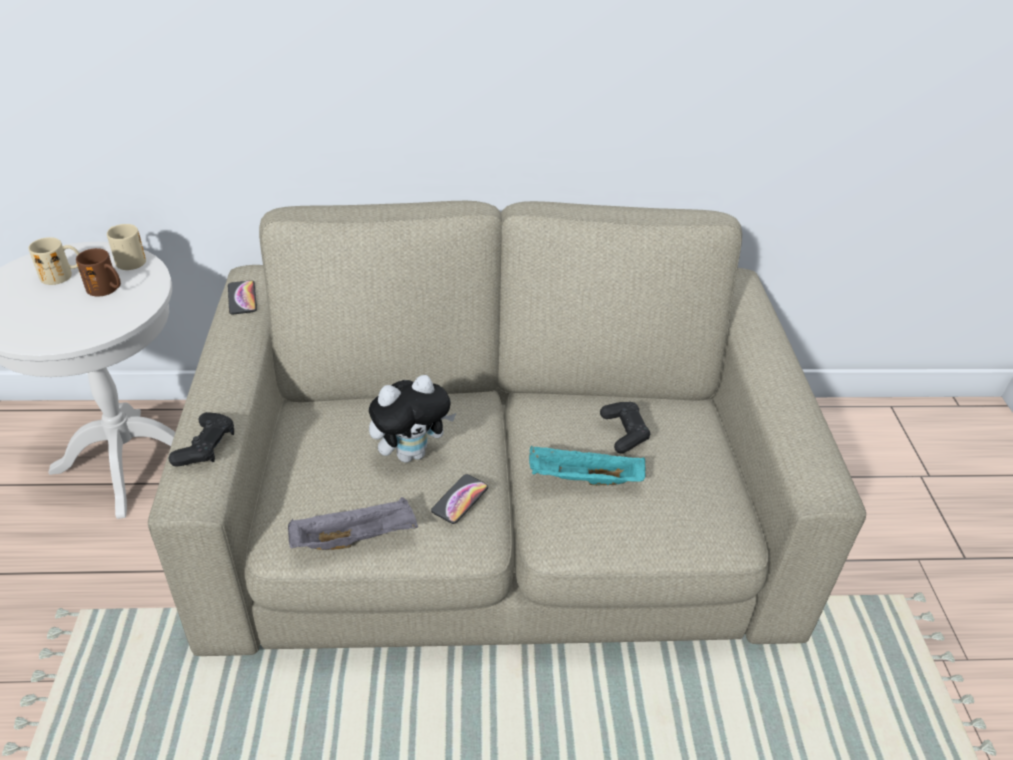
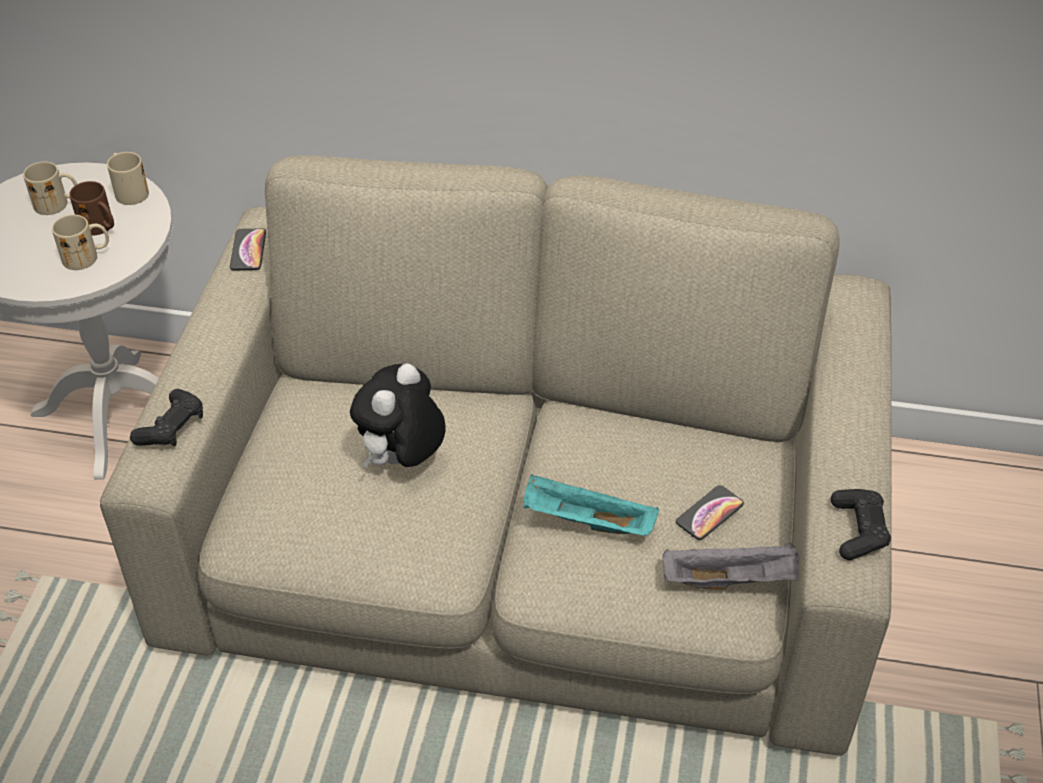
camera: 15 degrees right, 5 degrees up
(99, 313) = (87, 257): none -> beige mug
(356, 538) = (315, 549): grey tray -> grey tray (732, 579)
(411, 453) = (402, 460): plush toy -> plush toy turned 135 degrees clockwise
(460, 499) = (439, 524): phone -> phone (709, 513)
(624, 432) = (656, 471): black game controller -> black game controller (858, 530)

